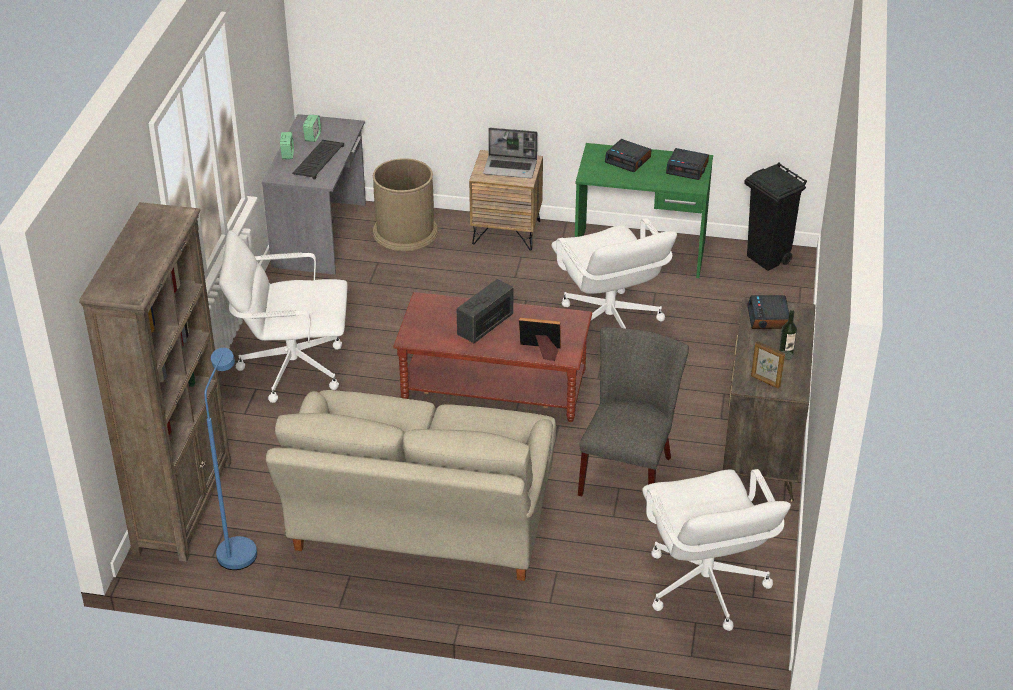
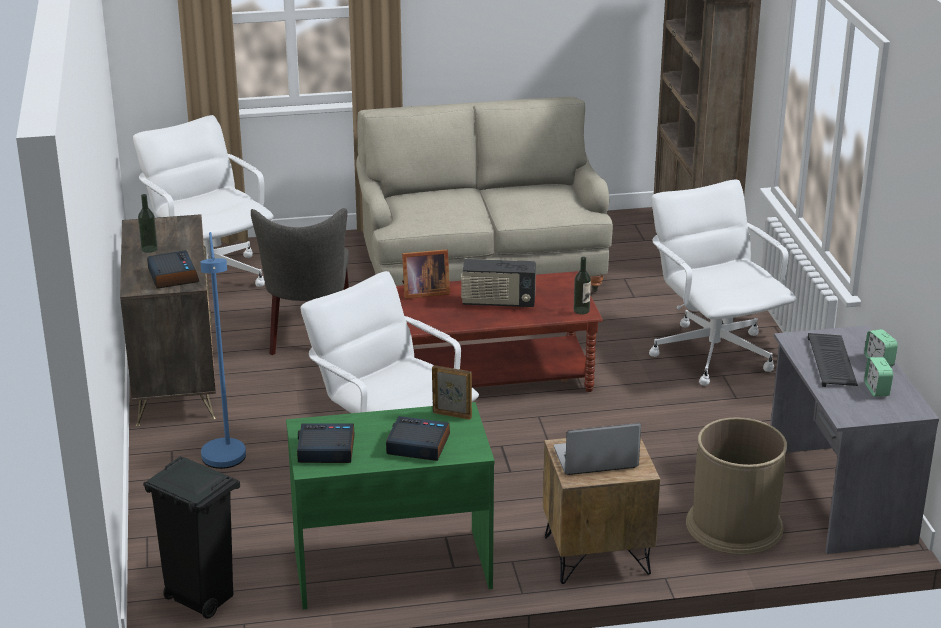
camera: 160 degrees right, 10 degrees down
(238, 547) = (620, 232): blue floor lamp -> blue floor lamp (226, 463)
(291, 367) = (713, 353): white office chair -> white office chair turned 90 degrees counterclockwise
(423, 302) = (581, 310): none -> bottle
(485, 325) = (498, 302): radio -> radio turned 75 degrees clockwise
(765, 381) = (168, 226): picture frame -> picture frame (452, 414)

